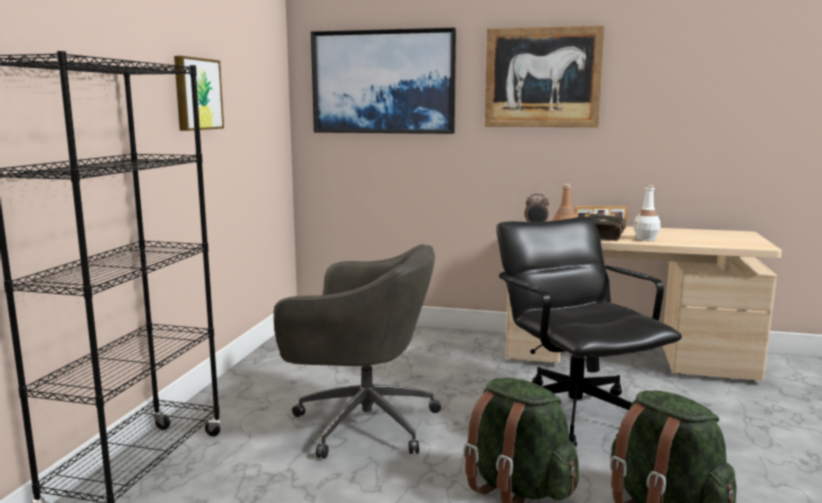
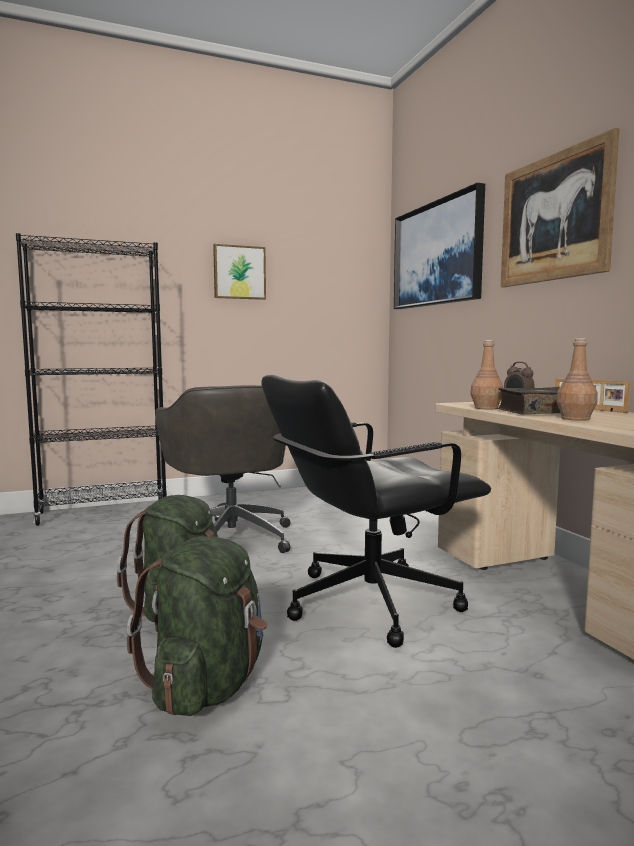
camera: 55 degrees right, 5 degrees down
(574, 413) = (368, 602): black office chair -> black office chair turned 150 degrees counterclockwise
(646, 239) = (575, 419): white bottle -> brown bottle

